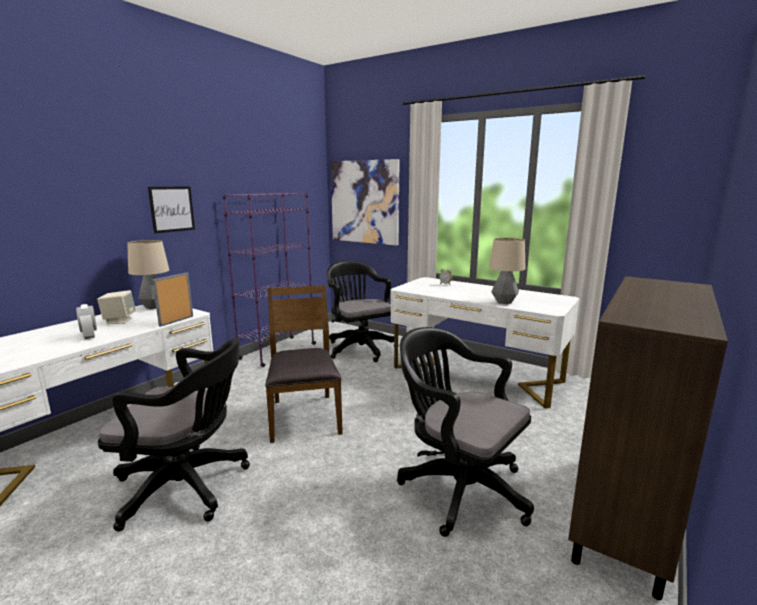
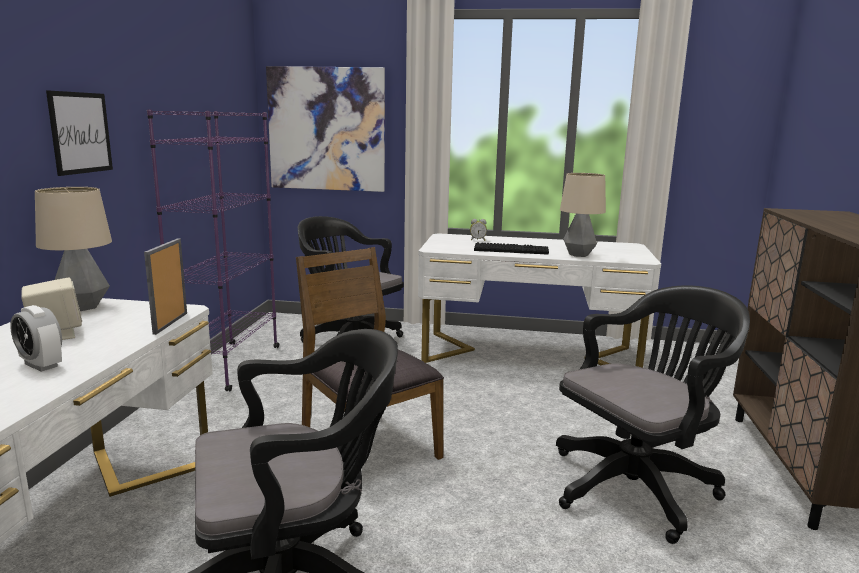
camera: 25 degrees left, 0 degrees up
(457, 294) = (512, 250): none -> keyboard
(458, 487) = (638, 485): black office chair -> black office chair turned 135 degrees clockwise

